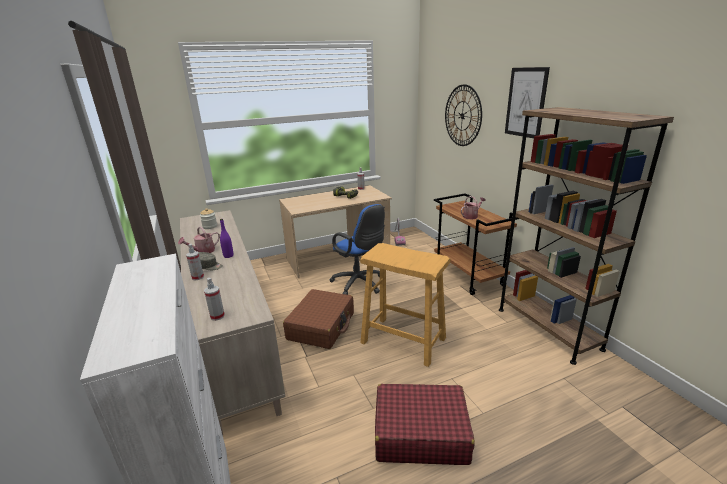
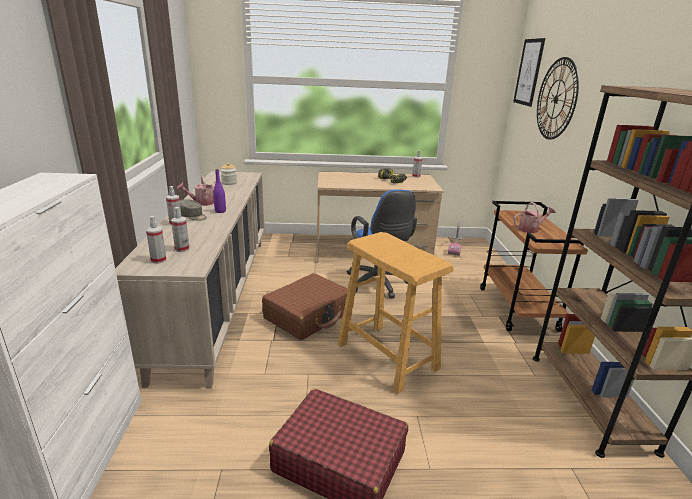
camera: 20 degrees right, 0 degrees up
(228, 300) = (182, 249): none -> spray bottle
(525, 102) = (630, 81): picture -> picture (528, 72)

